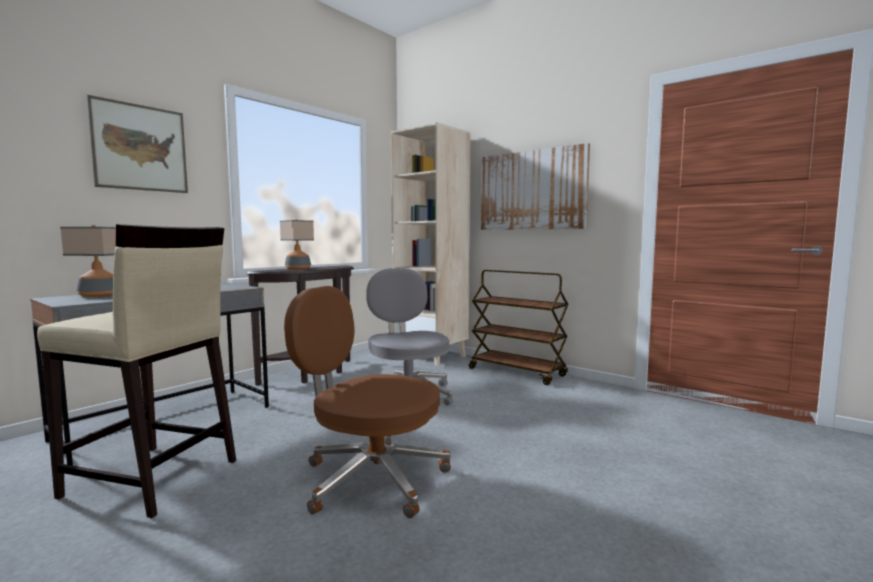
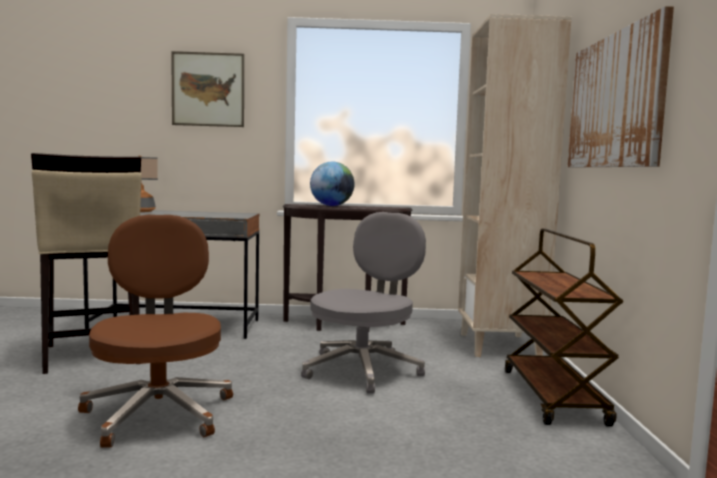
camera: 50 degrees right, 0 degrees up
(298, 269) = (331, 206): table lamp -> globe

